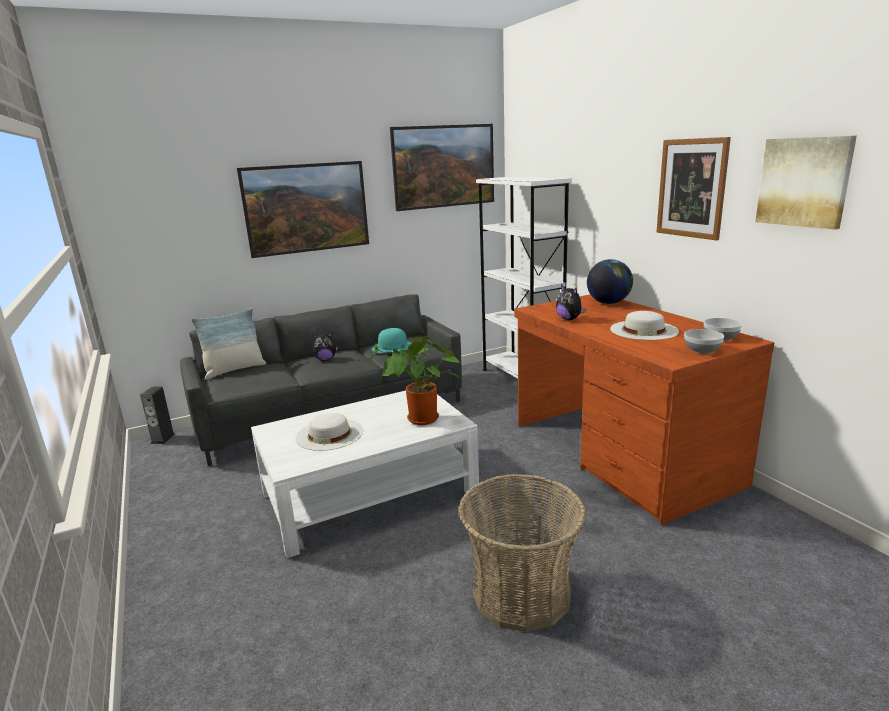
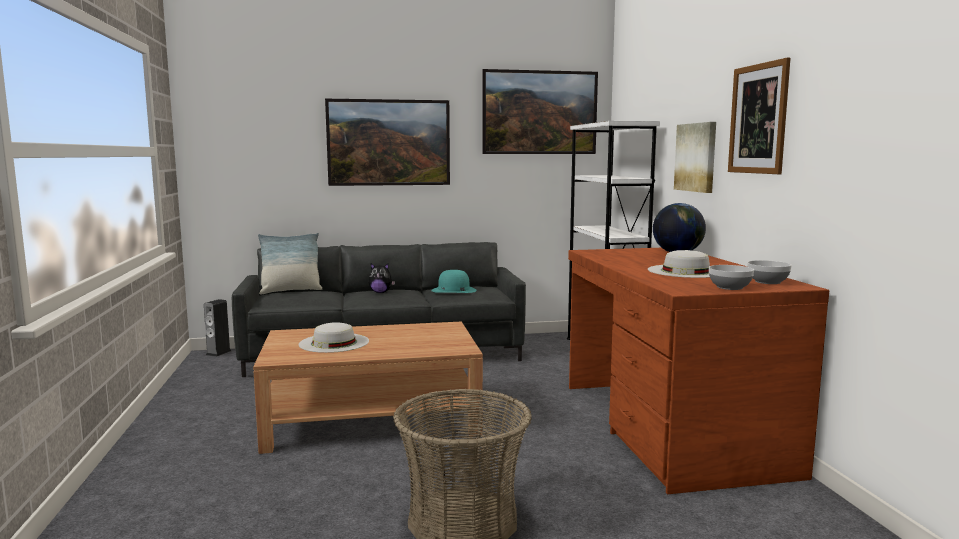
camera: 15 degrees right, 10 degrees down
(370, 493) = (373, 418): white coffee table -> brown coffee table
(421, 420) = (429, 344): potted plant -> none
(569, 319) = (615, 259): plush toy -> none
(804, 182) = (853, 98): picture -> picture (696, 157)

